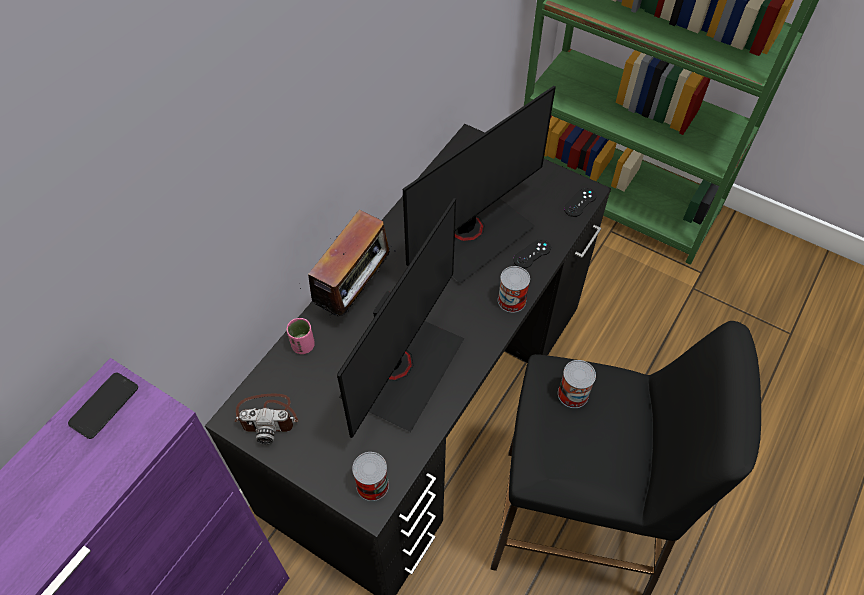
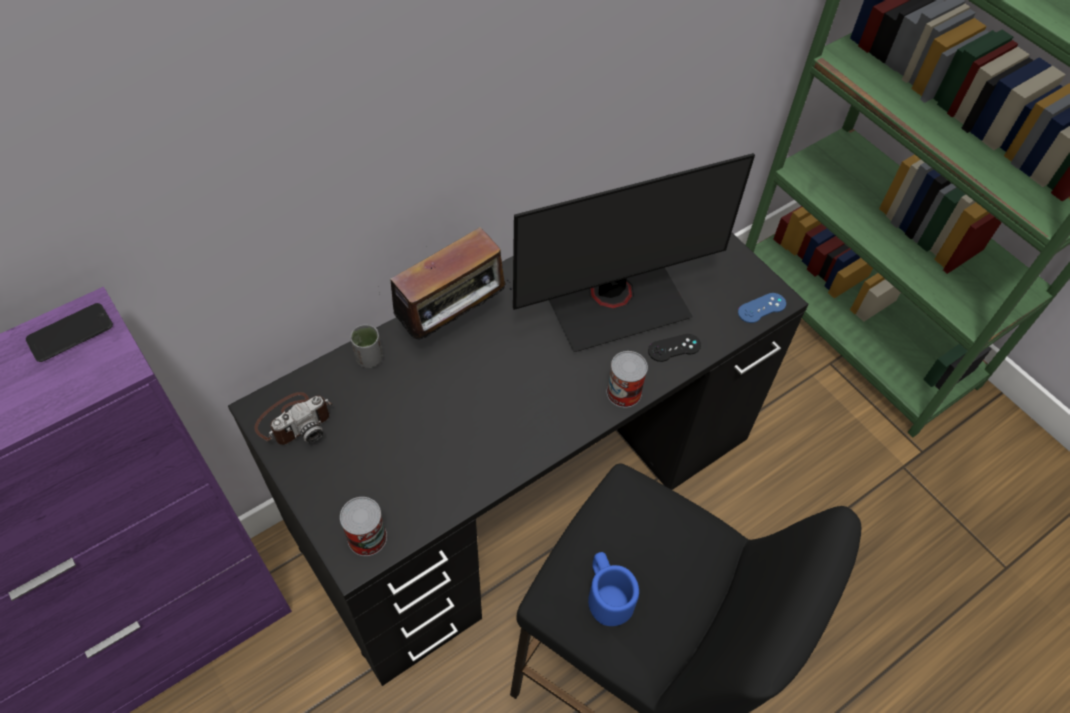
camera: 20 degrees right, 0 degrees up
(267, 416) = (295, 420): camera -> camera turned 60 degrees counterclockwise
(303, 345) = (369, 358): pink cup -> grey cup
(401, 368) = (461, 422): monitor -> none
(573, 394) = (641, 525): can -> none
(573, 454) = (607, 594): none -> blue mug
(580, 202) = (761, 308): black game controller -> blue game controller

